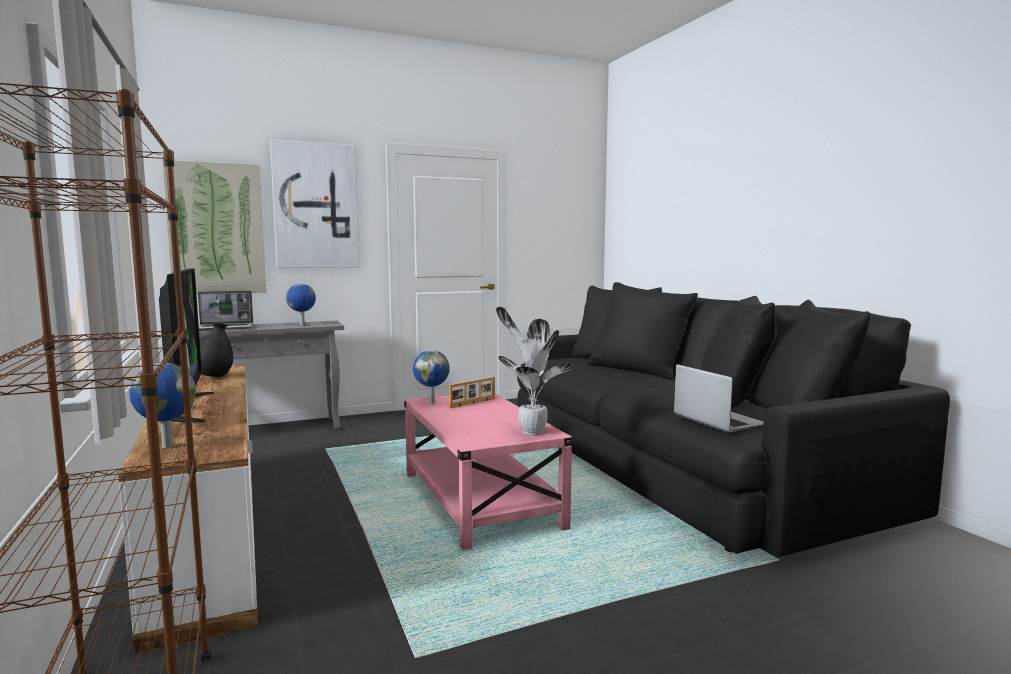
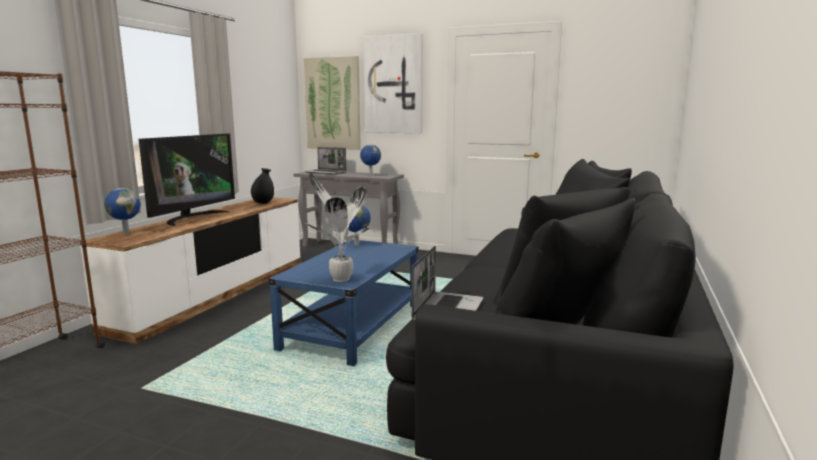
camera: 45 degrees right, 5 degrees up
(473, 403) = (377, 251): picture frame -> none
(480, 500) = (353, 326): pink coffee table -> blue coffee table

